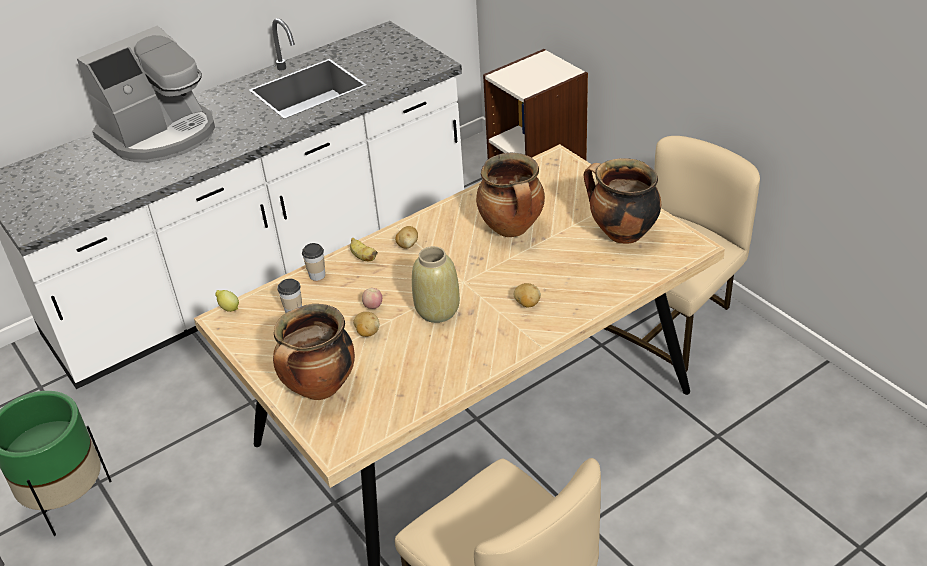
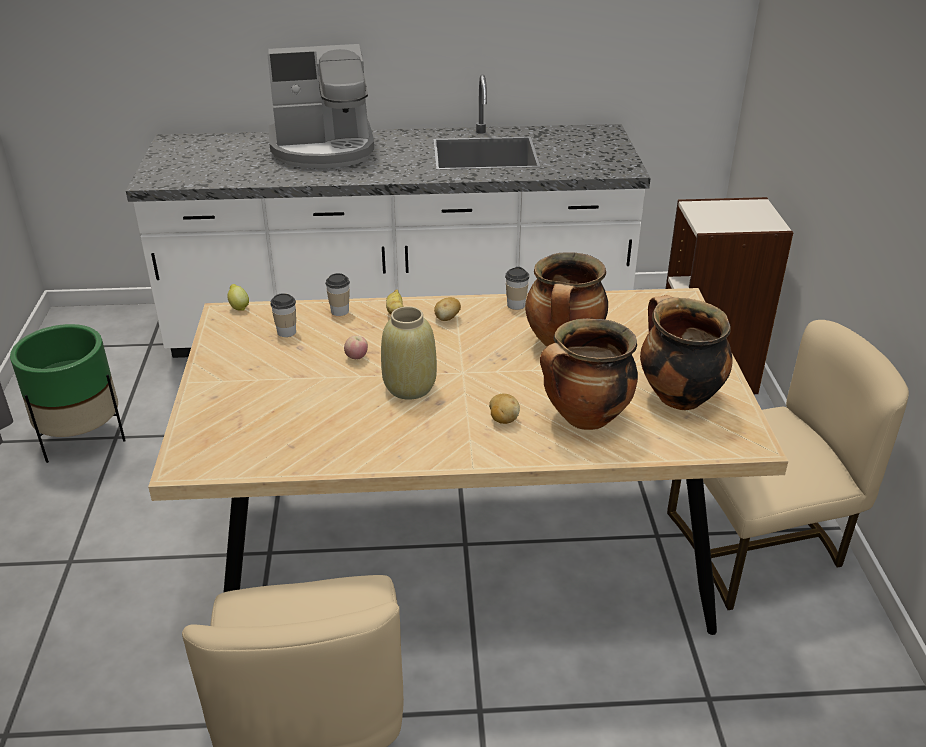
camera: 30 degrees right, 5 degrees down
(320, 389) = (231, 406): cooking pot -> cooking pot (585, 419)
(367, 332) = (326, 377): potato -> none
(447, 212) = (516, 305): none -> cup

